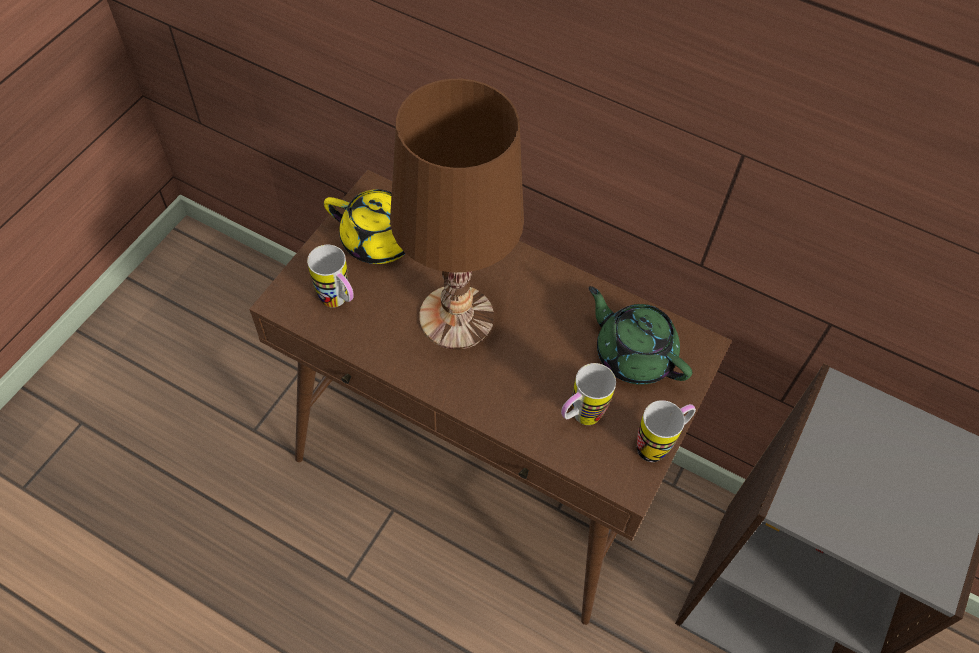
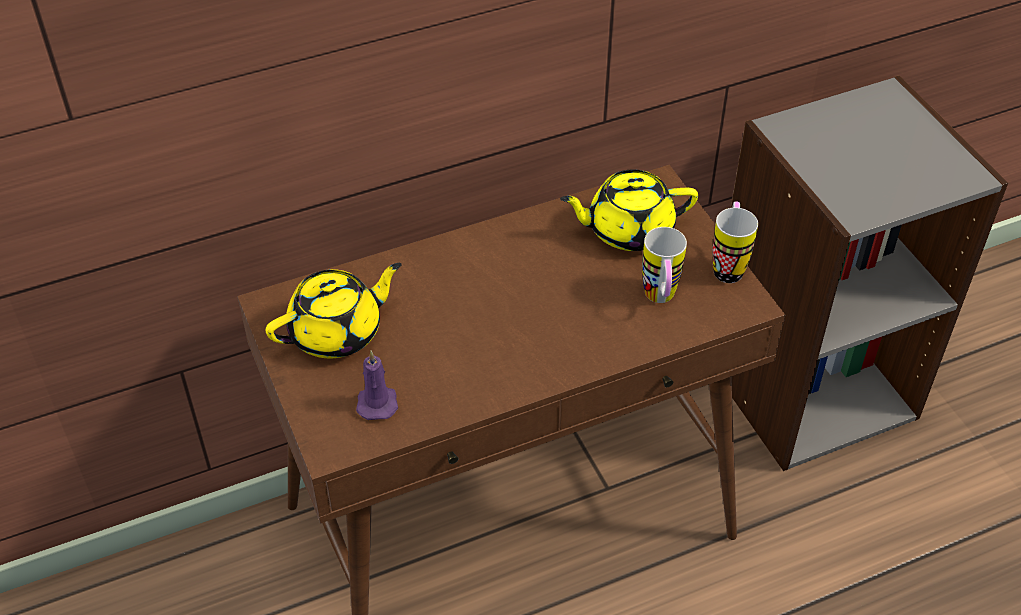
camera: 50 degrees left, 10 degrees down
(339, 302) = (377, 402): mug -> purple candle
(457, 318) = (480, 324): brown table lamp -> none
(633, 354) = (628, 229): green teapot -> yellow teapot

